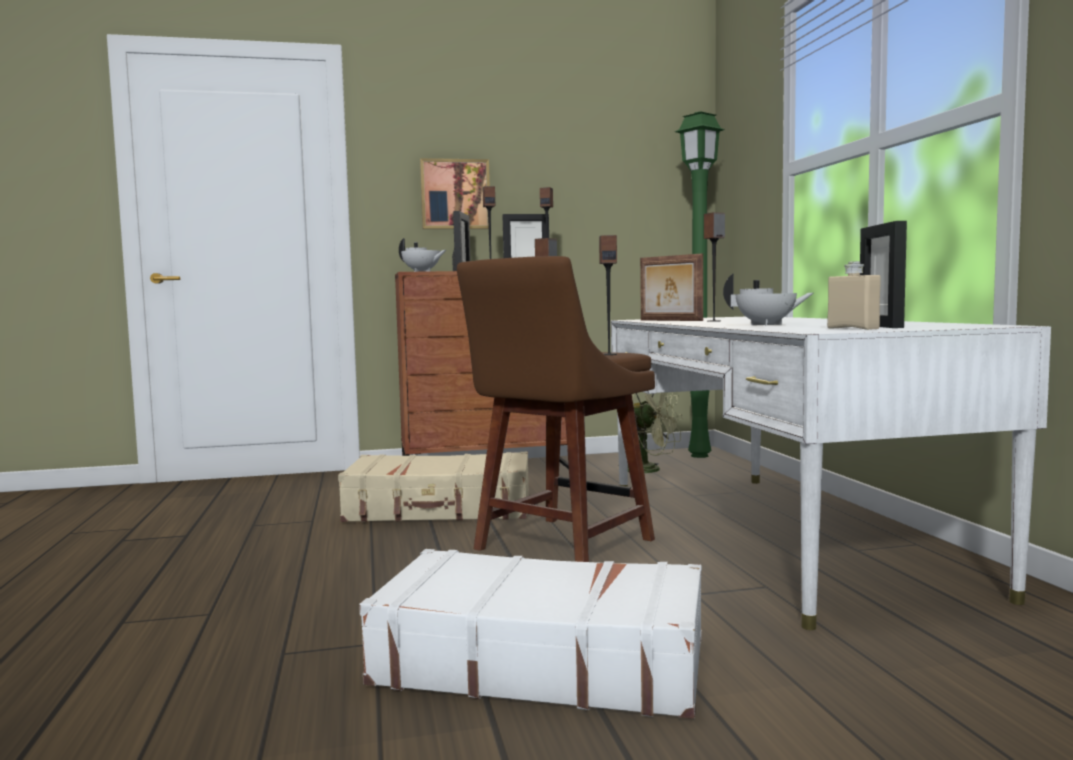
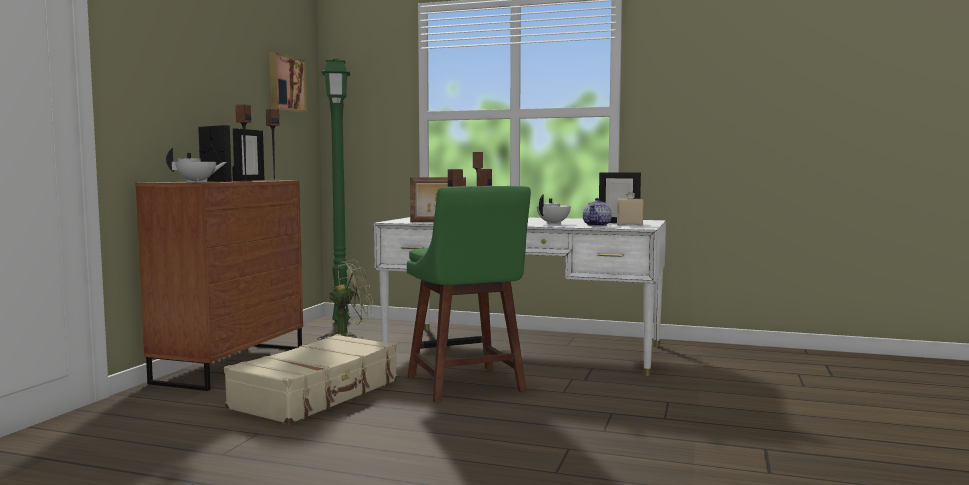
camera: 60 degrees left, 0 degrees up
(455, 194) = (176, 103): picture -> picture (286, 83)
(541, 661) = (634, 421): white suitcase -> none
(559, 546) = (466, 385): brown stool -> green stool
(797, 327) = (597, 225): none -> teapot

